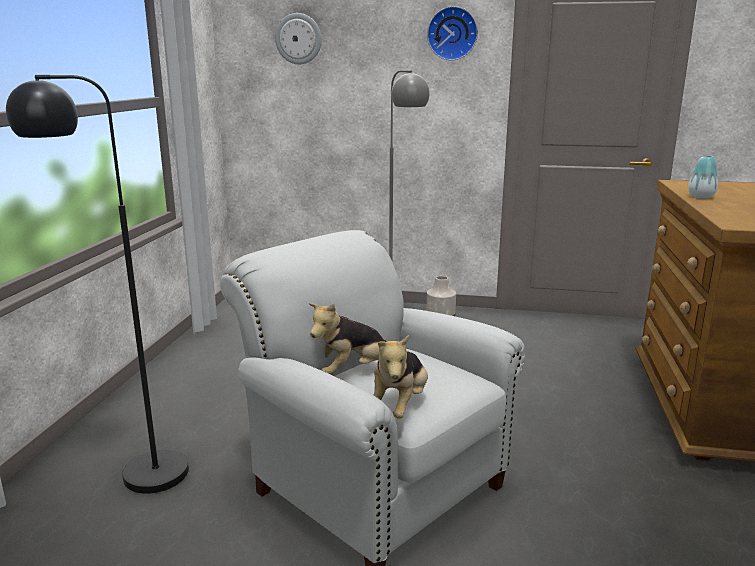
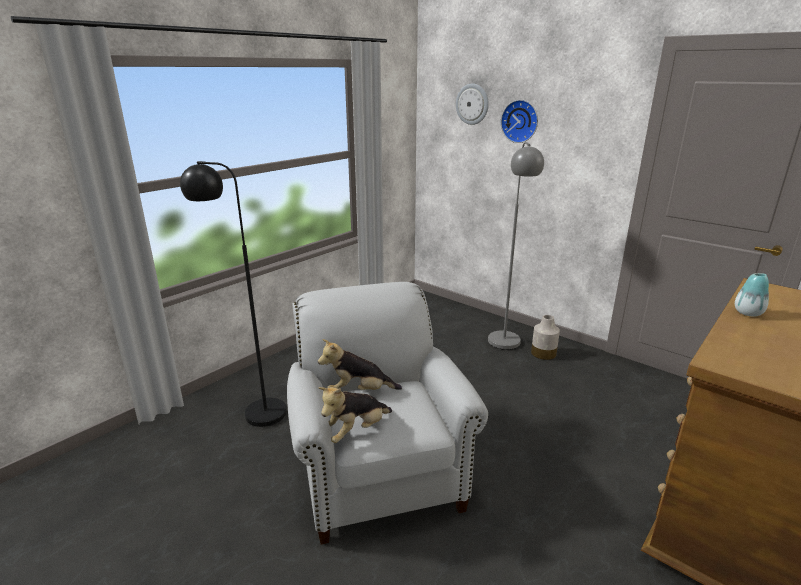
camera: 30 degrees right, 5 degrees up
(452, 33) = (594, 106): wall clock -> wall clock (520, 121)

